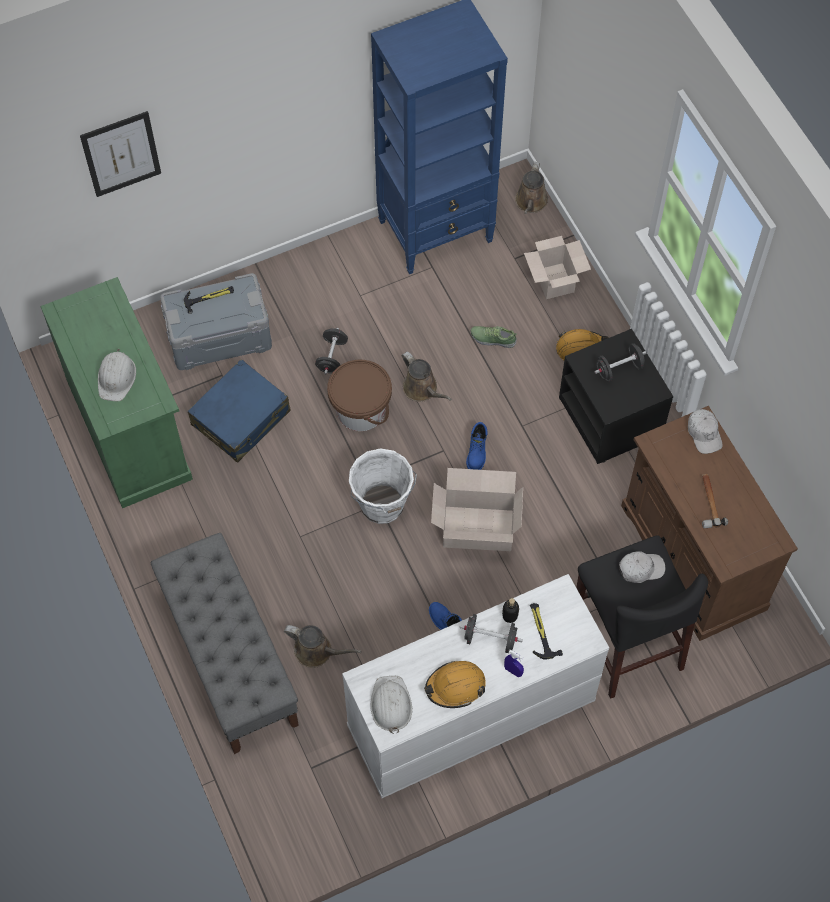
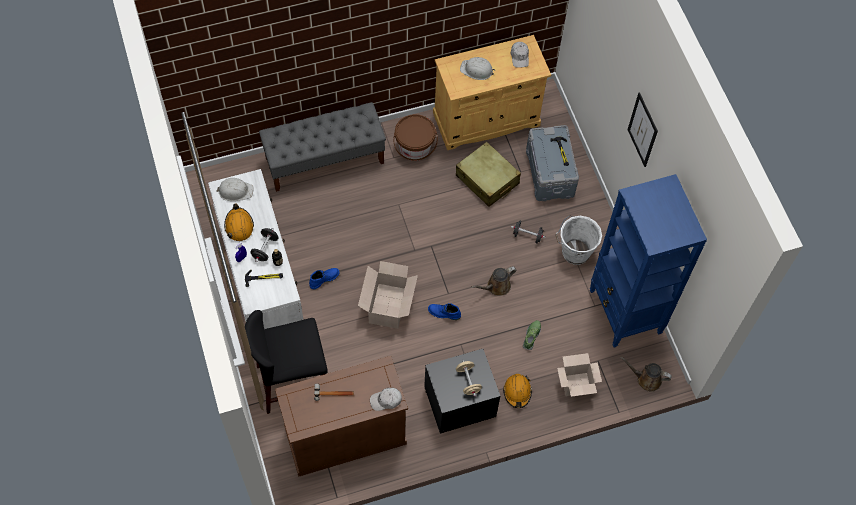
camera: 95 degrees right, 0 degrees up
(121, 154) = (603, 44): picture -> picture (642, 130)
(130, 430) = (486, 119): green cabinet -> beige cabinet
(241, 418) = (487, 180): blue suitcase -> beige suitcase
(317, 651) = (320, 206): brown watering can -> none
(361, 410) = (485, 248): brown bucket -> brown bucket (414, 147)
(382, 506) = (412, 252): white bucket -> white bucket (574, 252)
(619, 369) = (468, 381): black dumbbell -> beige dumbbell
(640, 569) = (302, 351): white cap -> white cap (519, 57)

